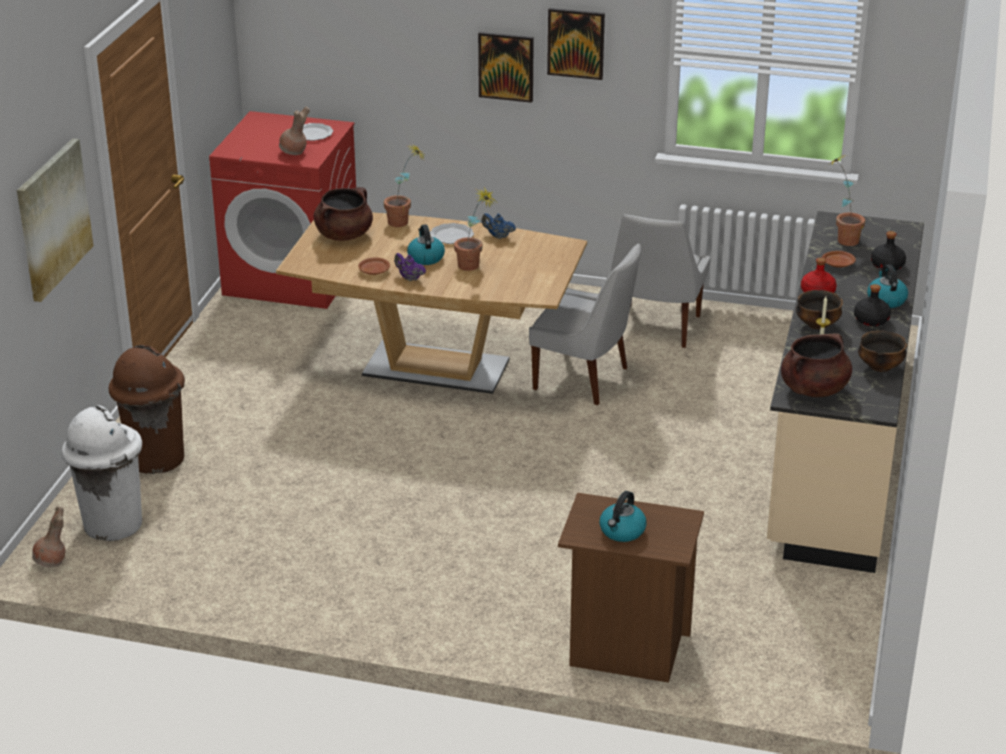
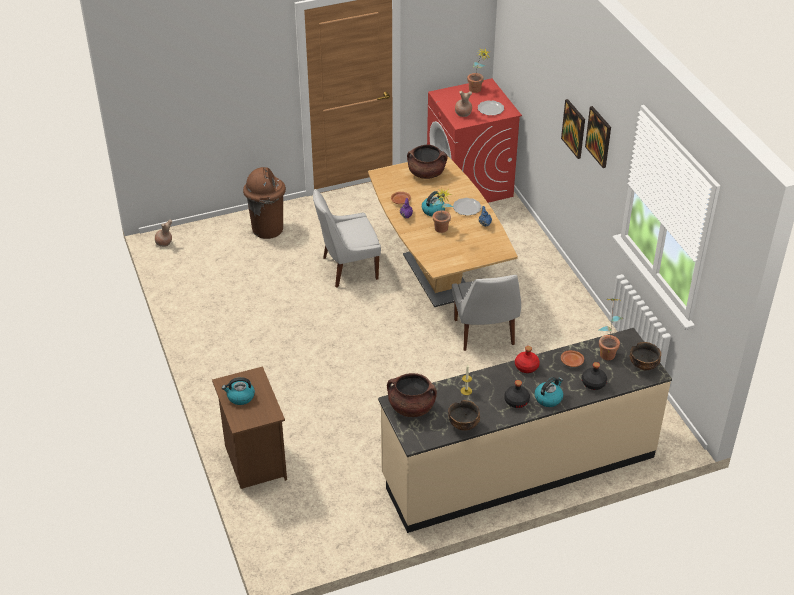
camera: 55 degrees right, 10 degrees up
(53, 218) = (237, 82): picture -> none
(112, 524) = (207, 244): white trash can -> none
(404, 222) = (462, 186): potted plant -> potted plant (477, 91)
(655, 328) = (569, 336): white chair -> white chair (347, 268)
(817, 325) = (487, 381): bowl -> bowl (643, 366)

